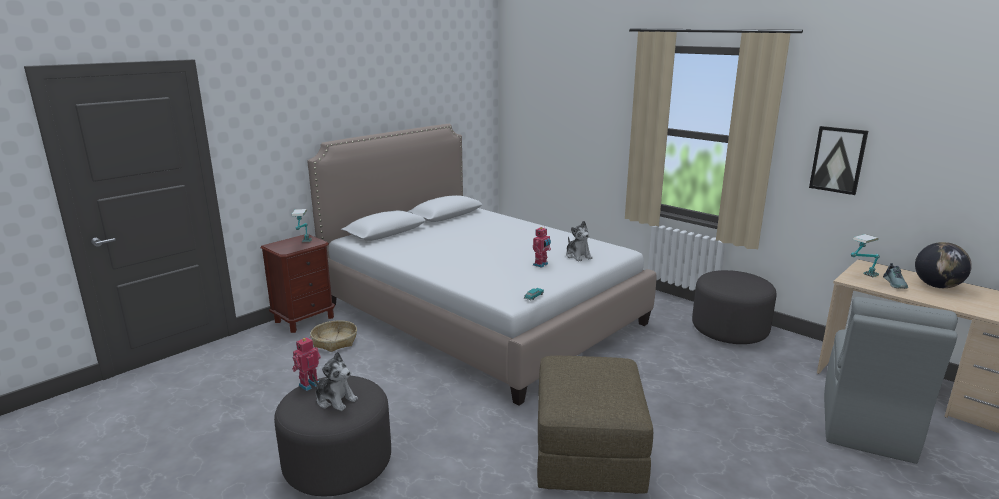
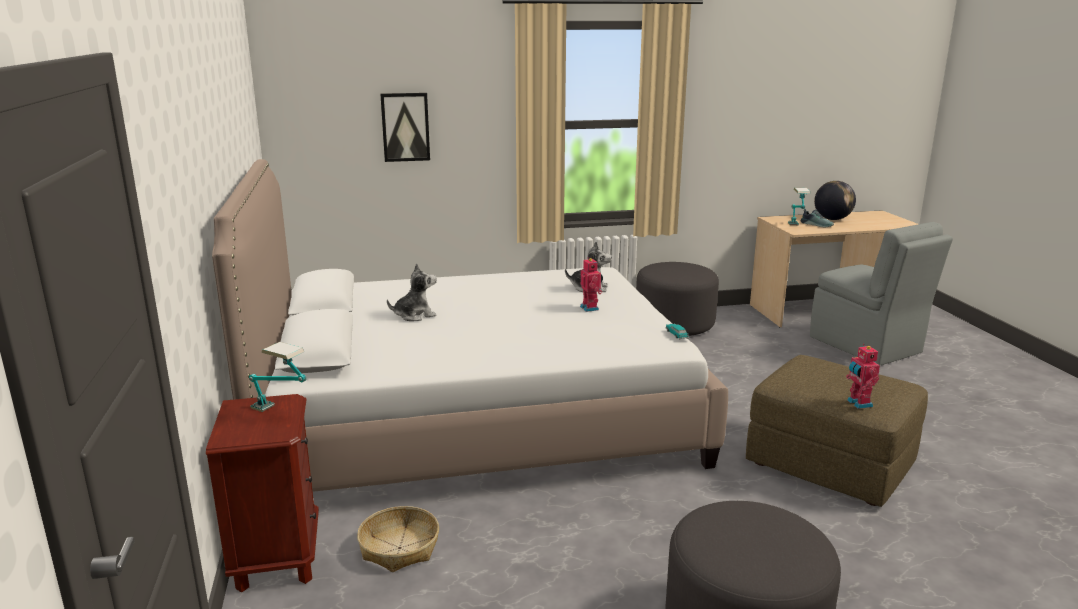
camera: 55 degrees left, 0 degrees up
(308, 384) = (700, 548): toy robot -> toy robot (858, 403)
(335, 400) = (761, 536): plush toy -> plush toy (415, 315)
(838, 160) = (732, 127): picture -> picture (405, 127)

